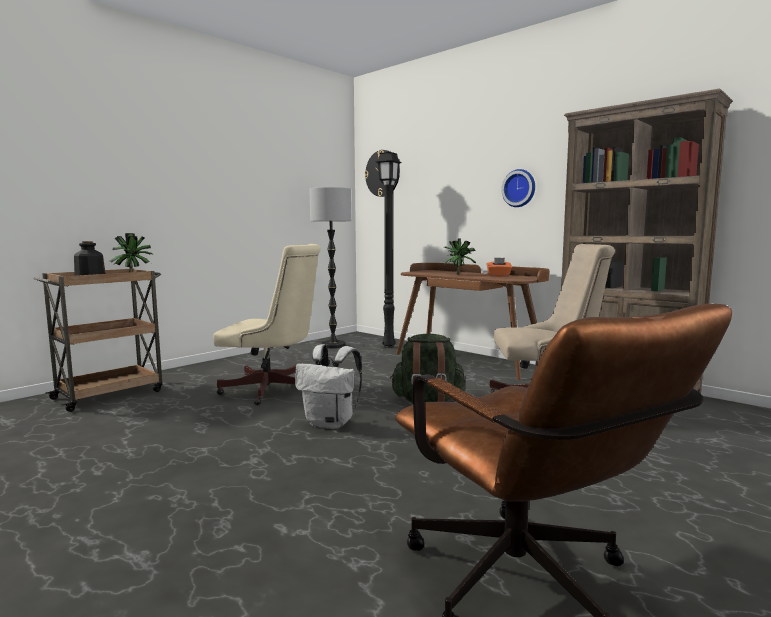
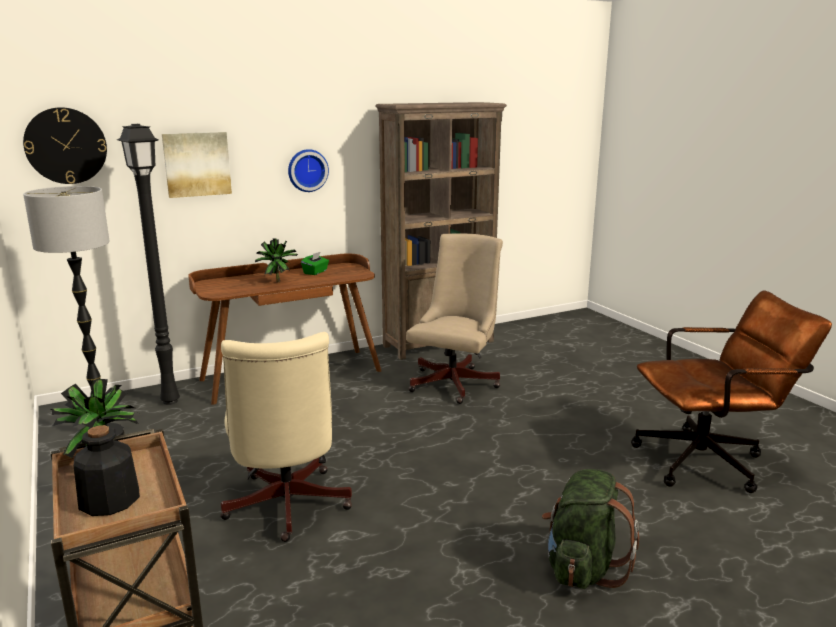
camera: 70 degrees left, 10 degrees up
(273, 390) = (286, 508): beige office chair -> beige office chair turned 135 degrees clockwise
(331, 423) = (432, 484): white backpack -> none
(427, 401) = (406, 424): green backpack -> green backpack (582, 568)
(444, 184) = (197, 164): none -> picture
(498, 276) = (315, 272): orange tissue box -> green tissue box

